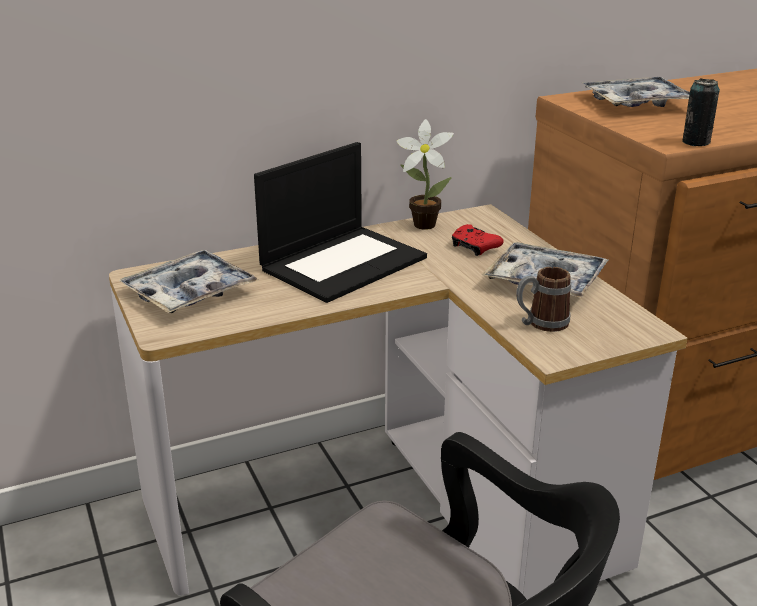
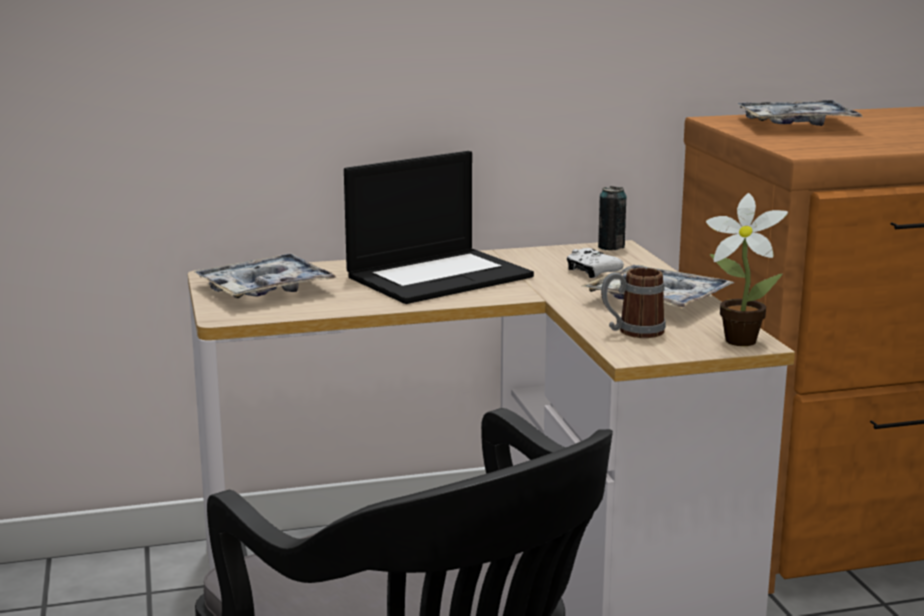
camera: 10 degrees right, 10 degrees down
(421, 224) = (542, 251): potted plant -> potted plant (736, 339)
(474, 247) = (592, 272): red game controller -> white game controller
(696, 142) = (836, 152): can -> can (611, 247)

